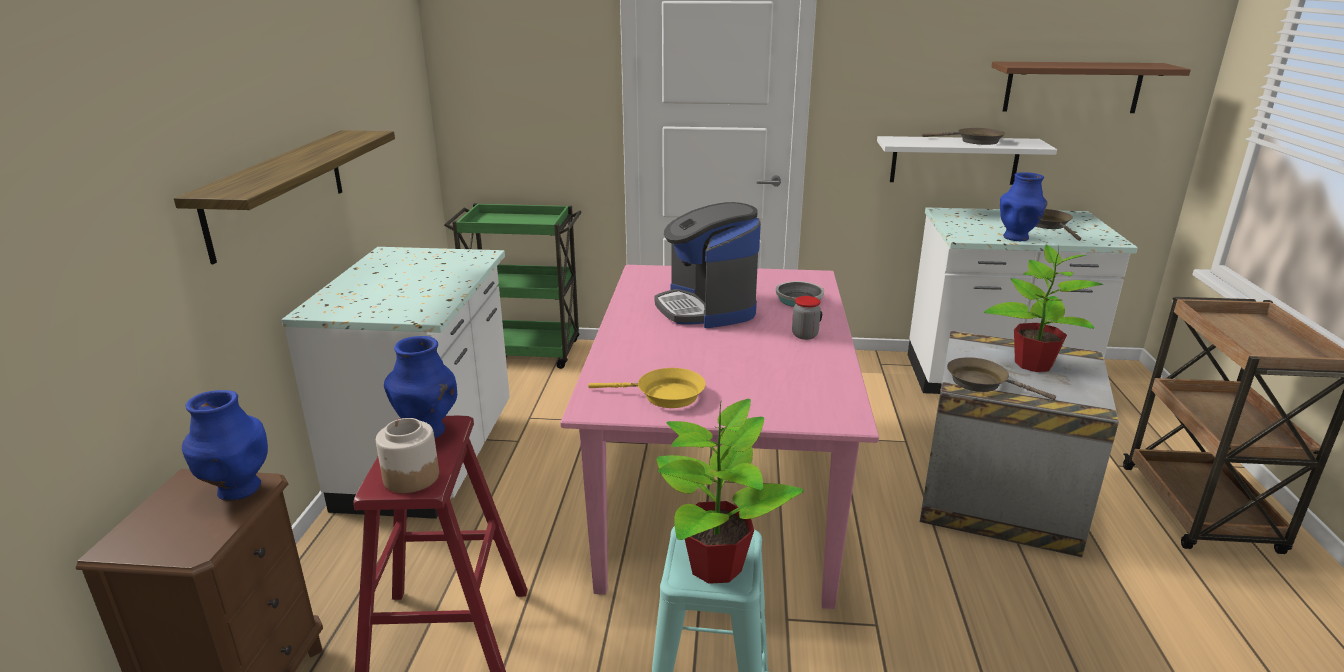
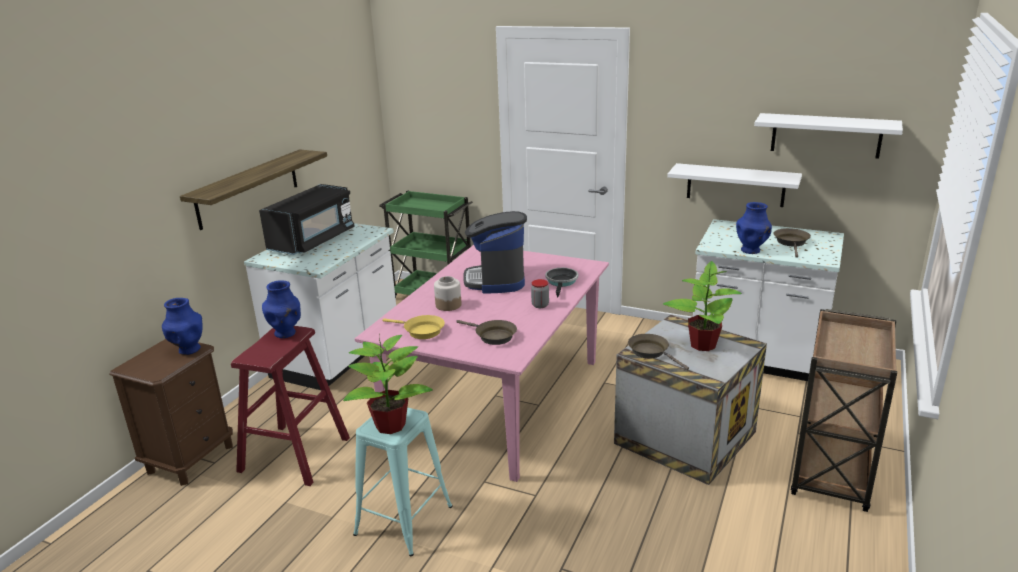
camera: 20 degrees right, 0 degrees up
(386, 277) = (313, 240): none -> black microwave
(411, 477) = (262, 355): jar -> jar (448, 305)
(975, 141) = (743, 173): brown frying pan -> brown frying pan (493, 336)
(1072, 87) = (826, 135): brown shelf -> white shelf

